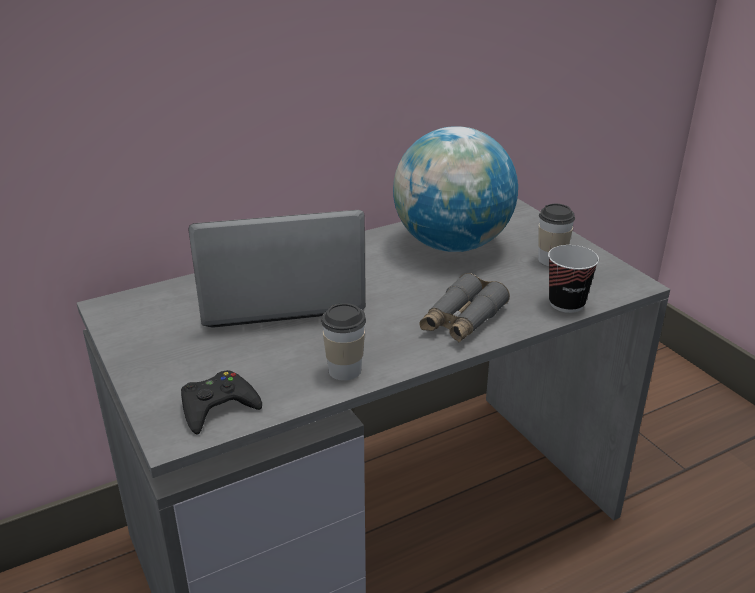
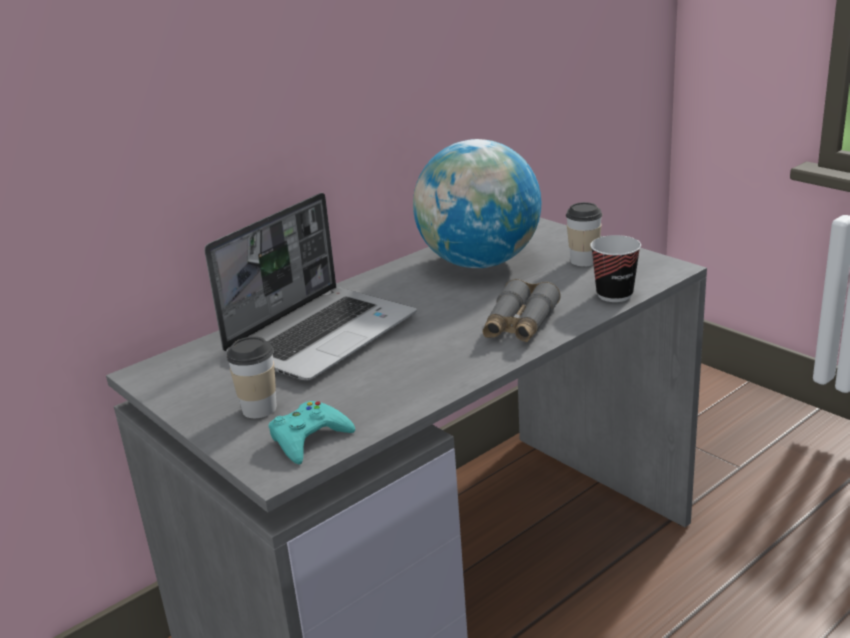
camera: 10 degrees left, 5 degrees down
(218, 407) = (309, 438): black game controller -> turquoise game controller
(278, 296) = (322, 335): laptop -> laptop turned 150 degrees clockwise
(345, 370) = (423, 385): cup -> cup (259, 409)

